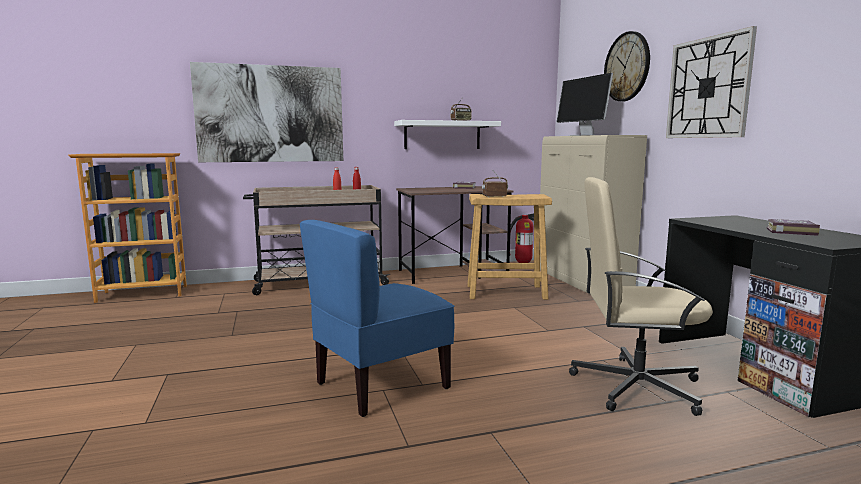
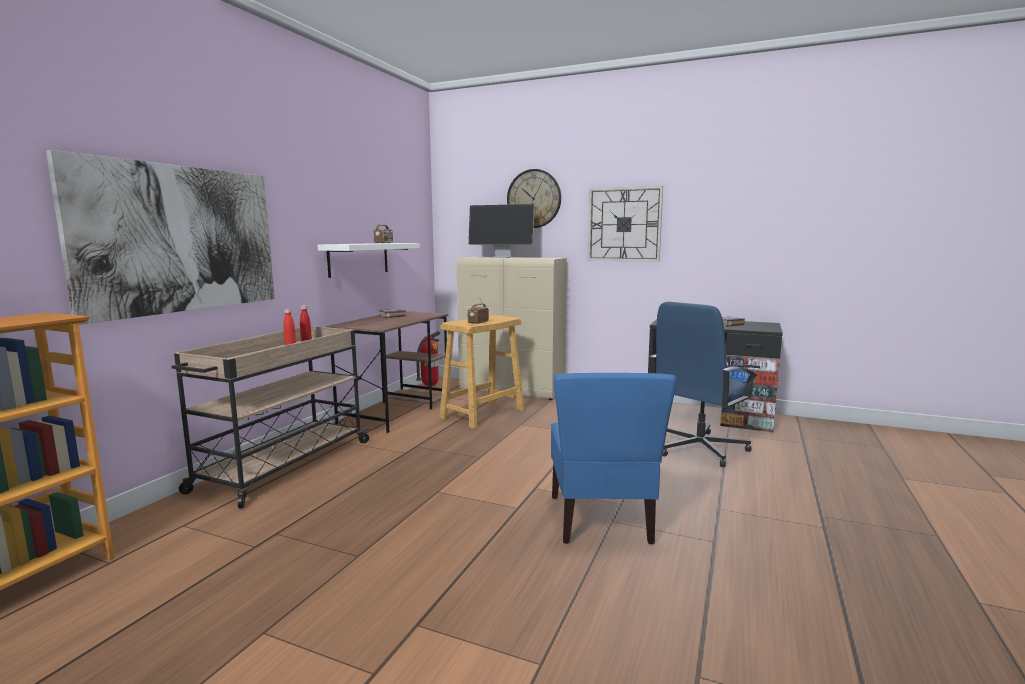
camera: 50 degrees left, 0 degrees up
(634, 386) = (698, 448): beige office chair -> blue office chair

